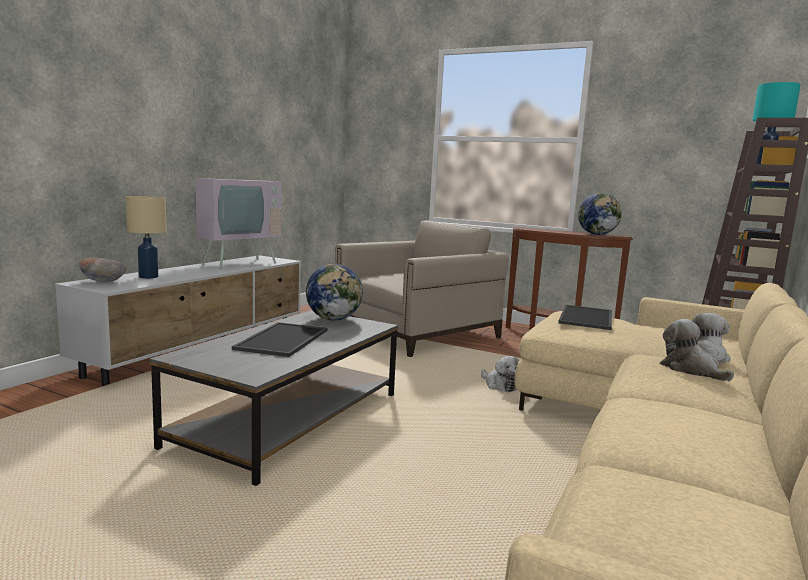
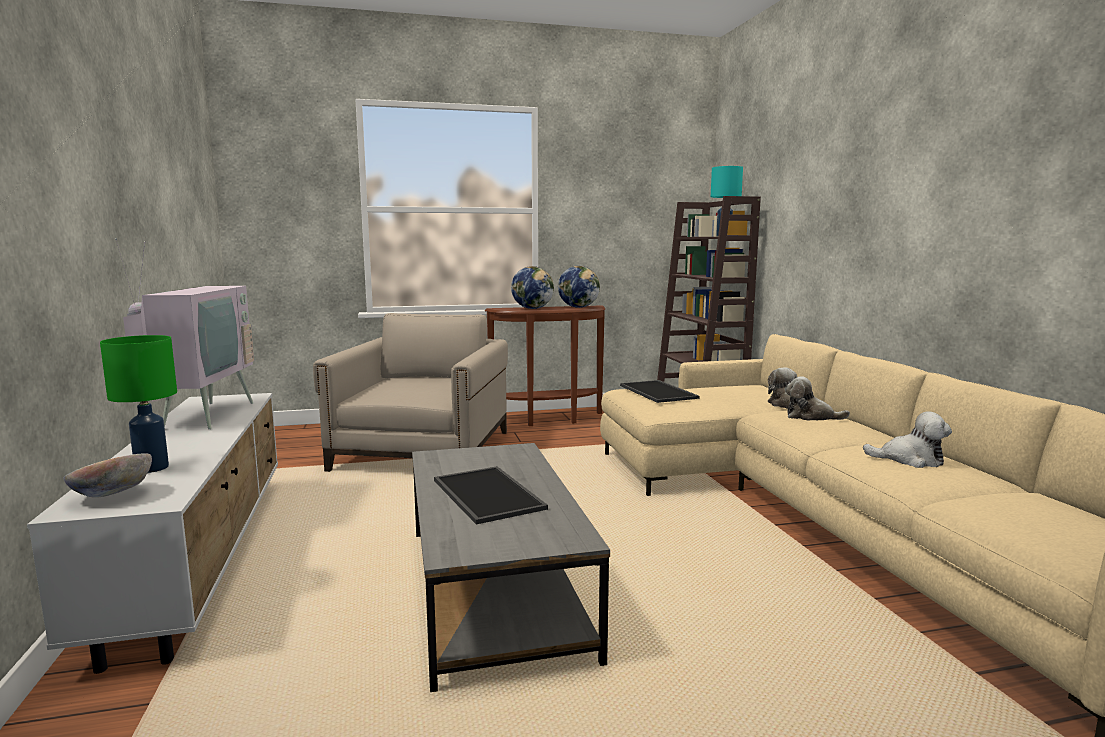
camera: 40 degrees left, 0 degrees up
(148, 277) = (152, 468): beige table lamp -> green table lamp
(334, 319) = (466, 455): globe -> globe (532, 308)
(499, 386) = (593, 480): plush toy -> plush toy (910, 460)

